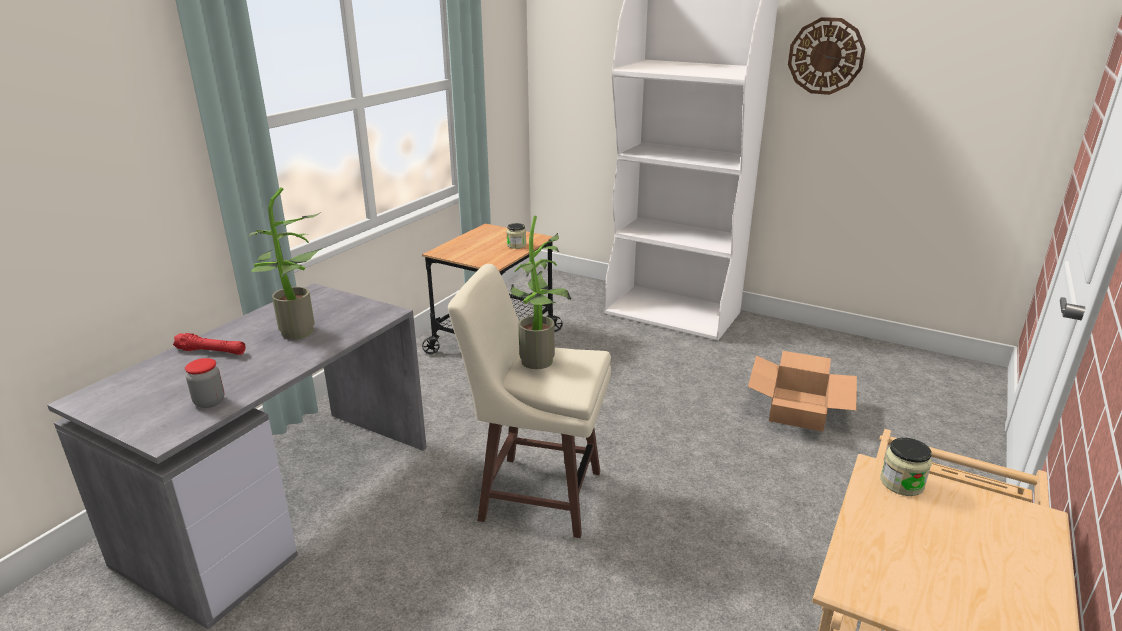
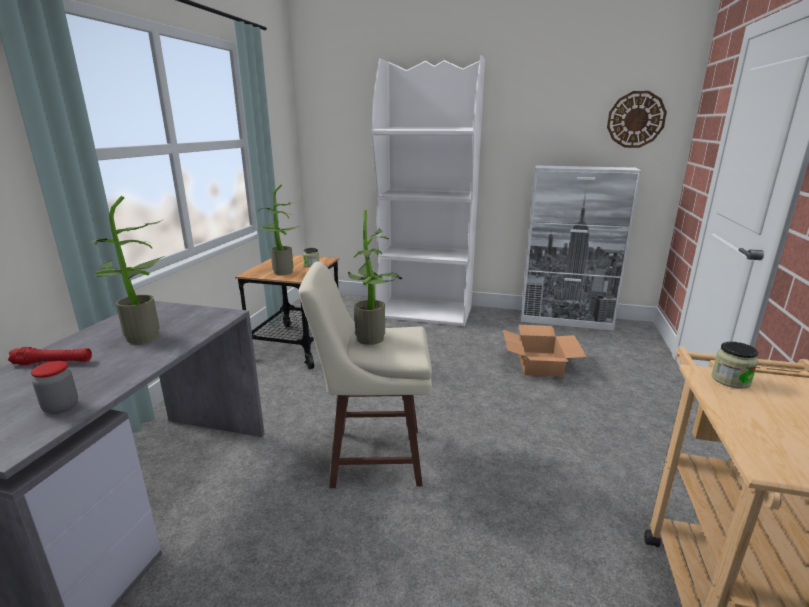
camera: 15 degrees left, 5 degrees down
(476, 254) = (281, 273): none -> potted plant
(826, 56) = (518, 118): wall clock -> wall clock (636, 119)
(869, 349) = (566, 320): none -> white cabinet

